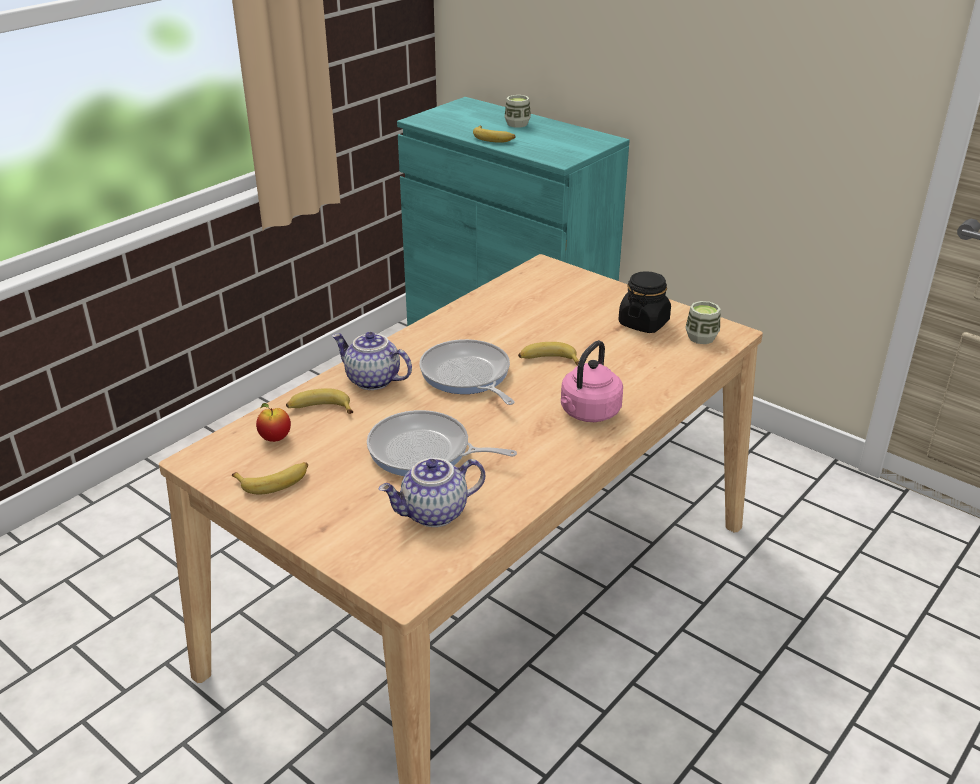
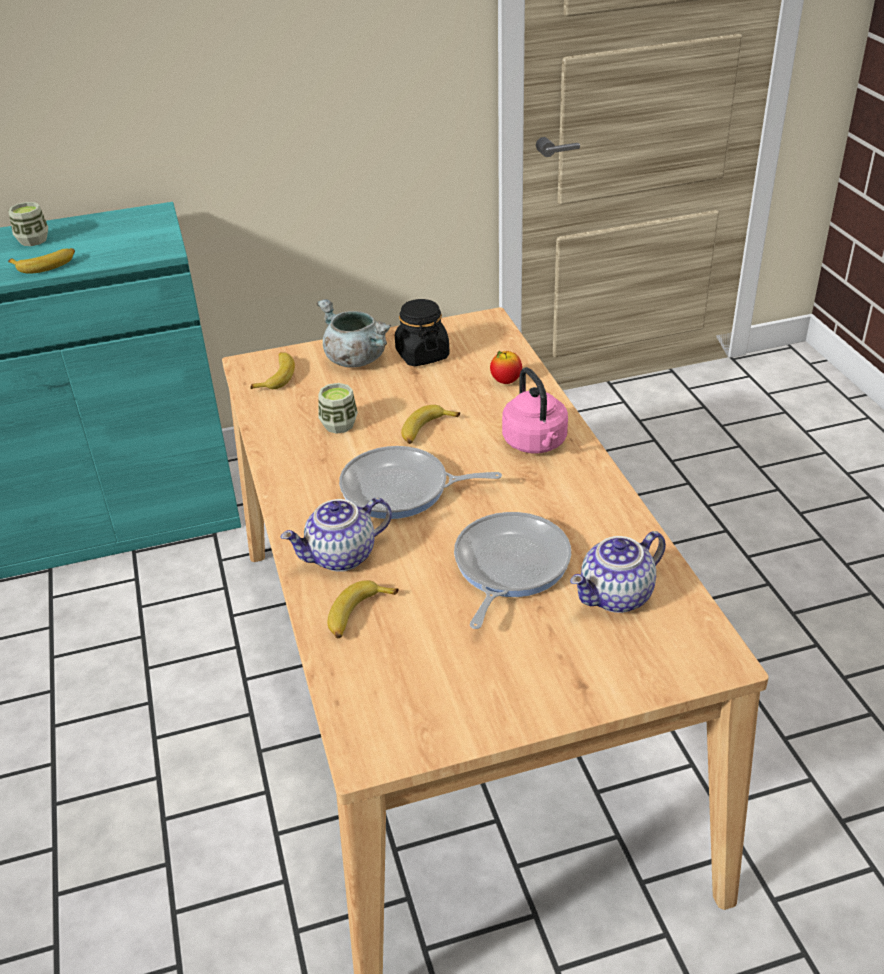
camera: 55 degrees left, 5 degrees up
(274, 481) = (467, 697): banana -> banana (276, 376)
(275, 438) = (383, 670): apple -> apple (505, 381)
(424, 452) = (508, 566): frying pan -> frying pan turned 150 degrees clockwise
(434, 514) = (617, 597): teapot -> teapot turned 45 degrees clockwise
(601, 300) = (355, 359): none -> grey cooking pot
(701, 337) = (478, 337): cup -> cup (339, 424)

